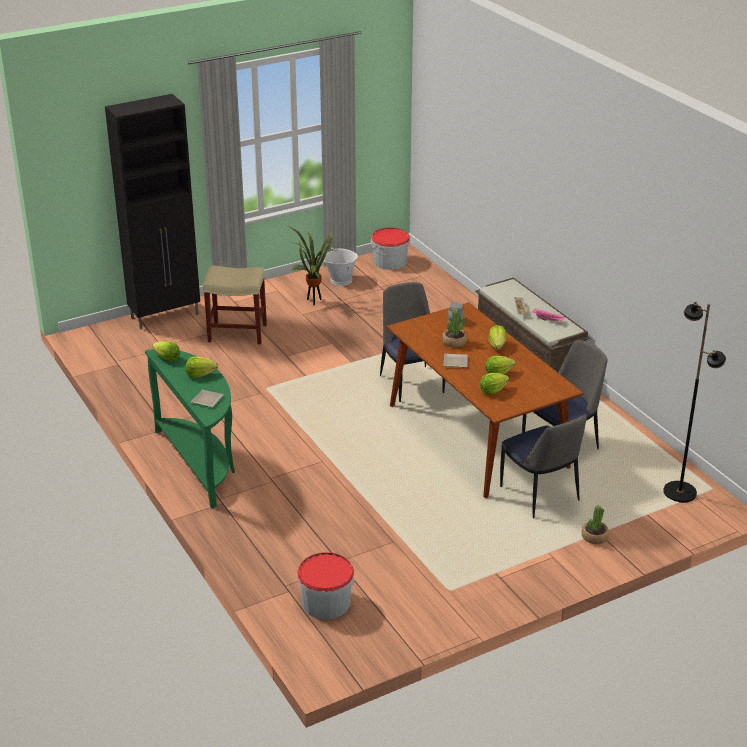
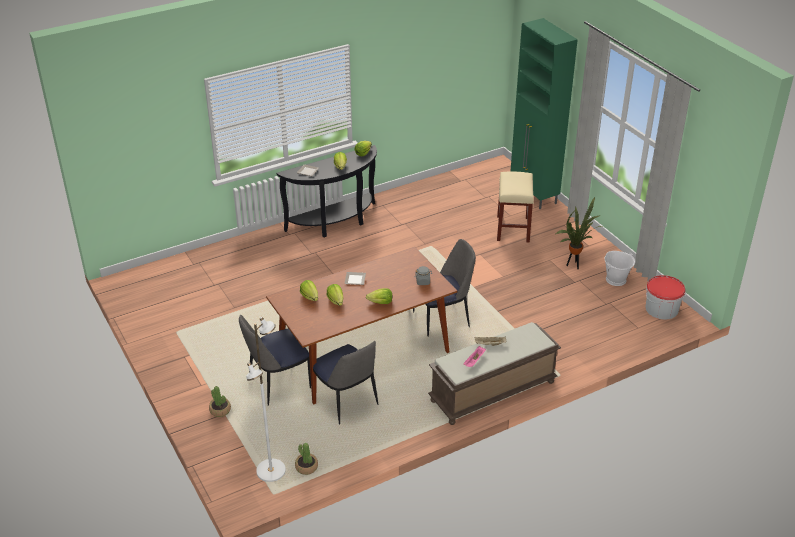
camera: 90 degrees right, 5 degrees up
(166, 316) = (534, 195): black cabinet -> green cabinet
(201, 463) = (335, 223): green console table -> black console table
(326, 602) = (178, 279): bucket -> none
(454, 342) = (386, 280): potted plant -> potted plant (306, 467)
(679, 492) = (271, 471): black floor lamp -> white floor lamp

